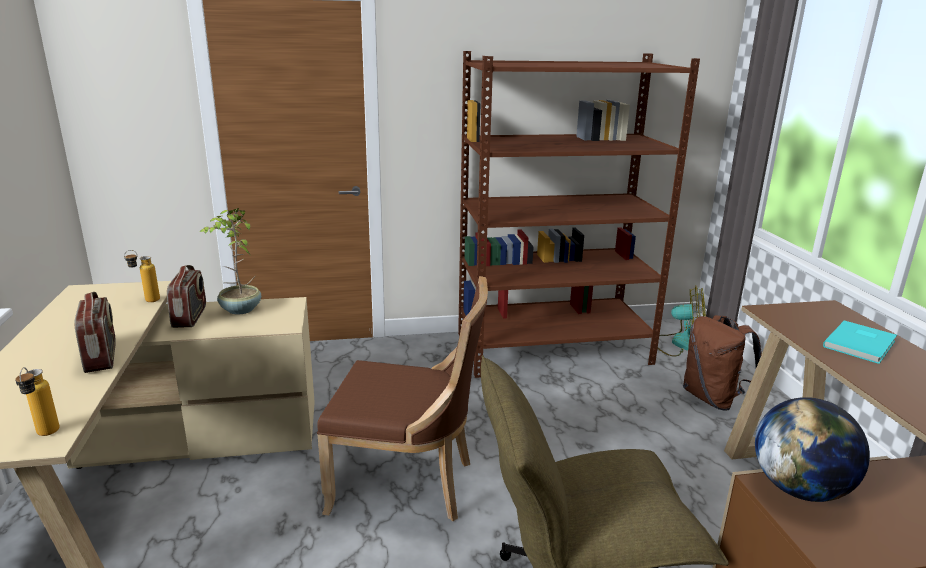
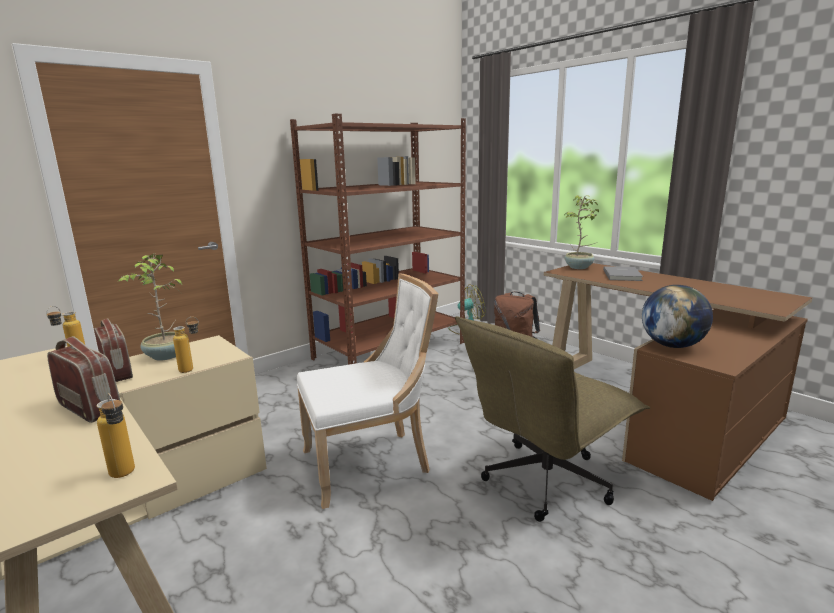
camera: 30 degrees left, 5 degrees down
(241, 333) = (192, 369): none -> bottle
(408, 484) = (371, 463): brown chair -> white chair
(810, 311) = (579, 267): none -> potted plant
(861, 344) = (623, 275): turquoise book -> grey book

